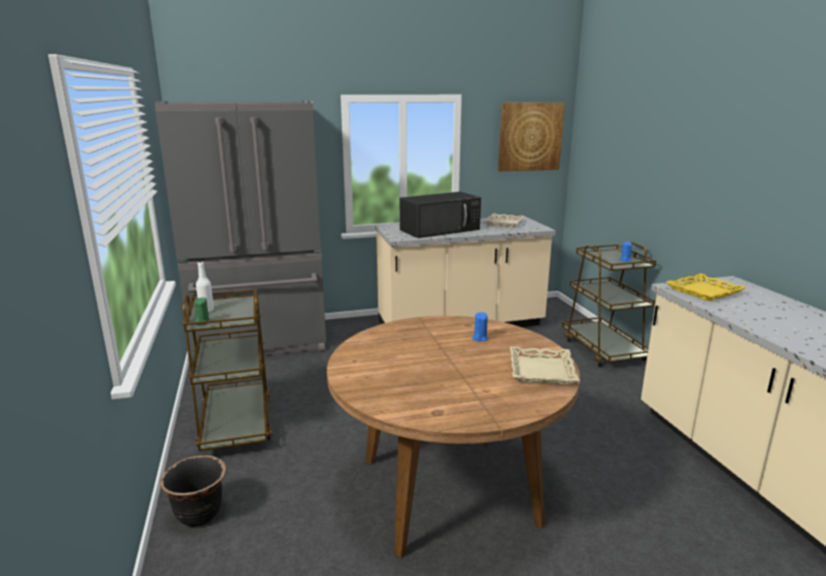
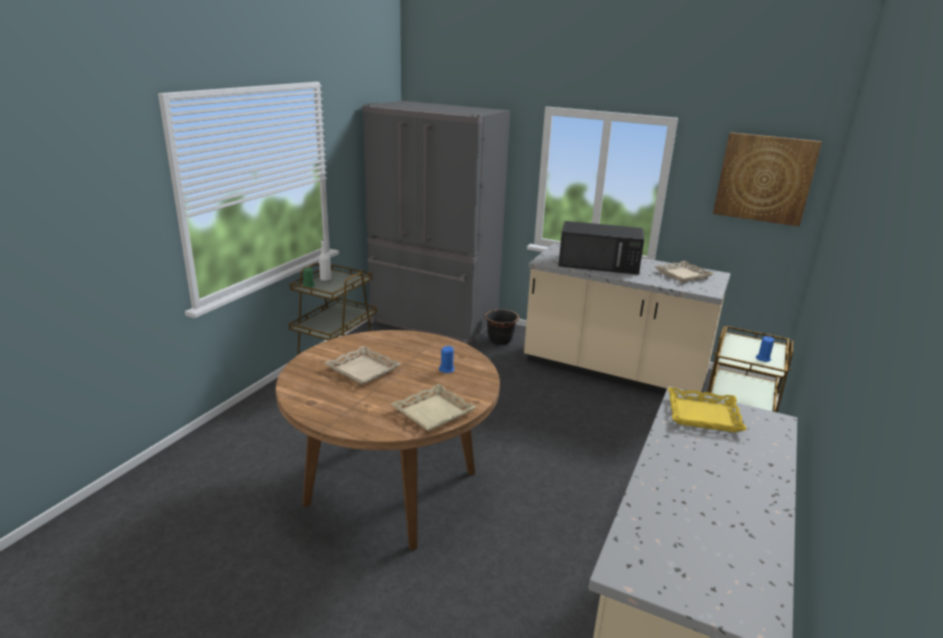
camera: 40 degrees right, 5 degrees up
(199, 514) = (249, 418): black planter -> black planter (500, 341)
(418, 367) = (362, 370): none -> beige tray

